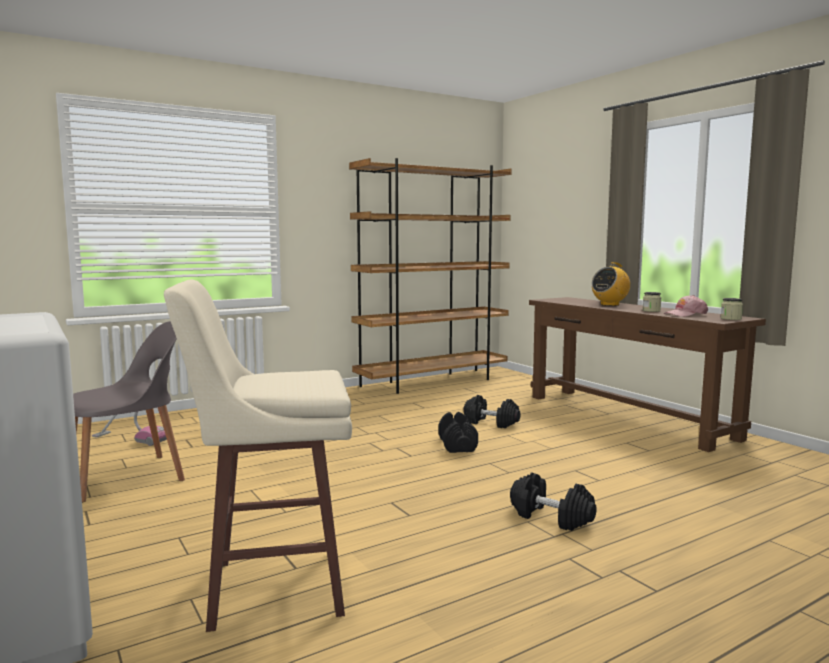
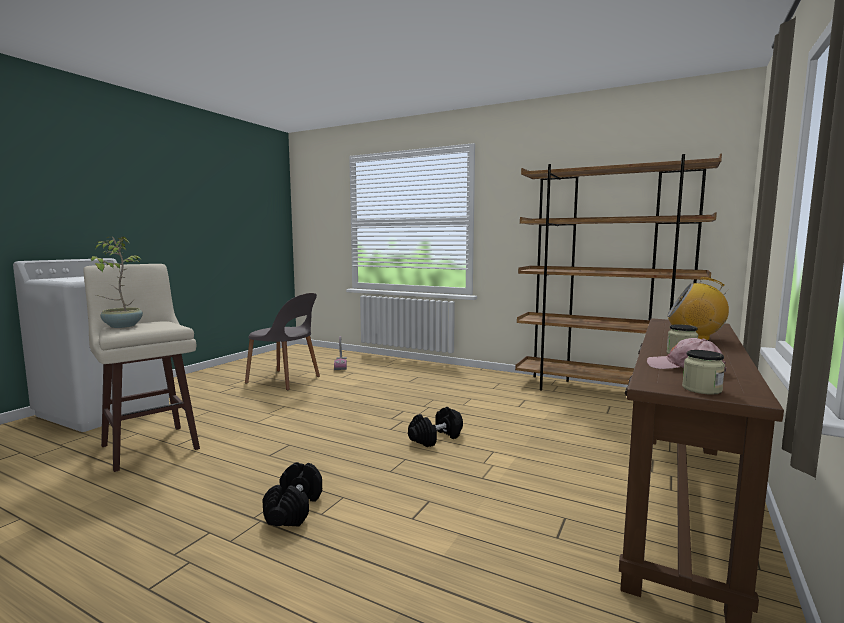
camera: 60 degrees right, 0 degrees up
(278, 386) = (121, 326): none -> potted plant
(491, 423) = (518, 437): black dumbbell -> none

